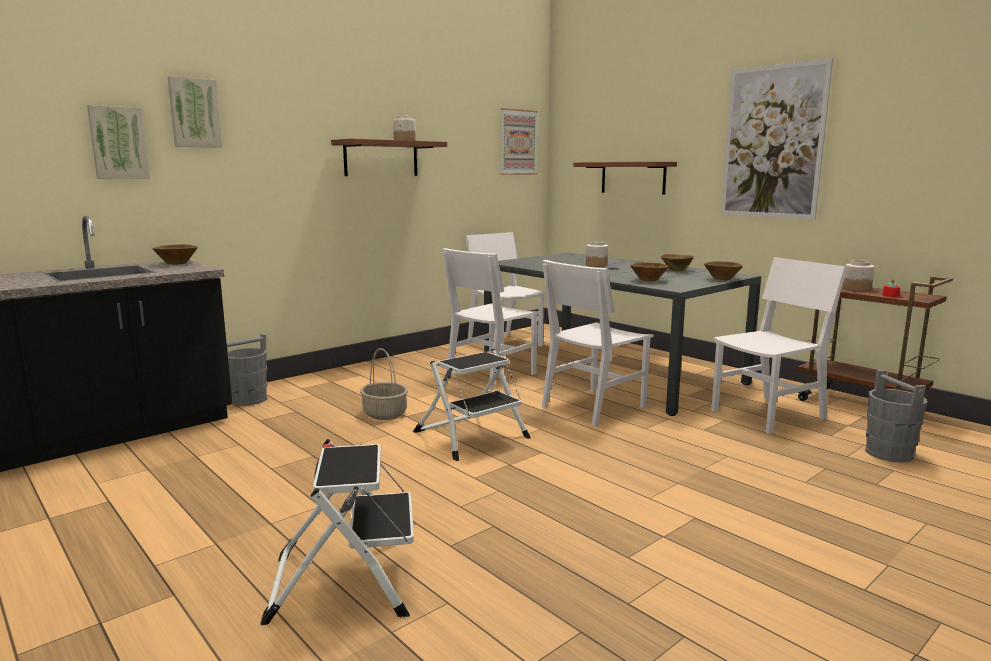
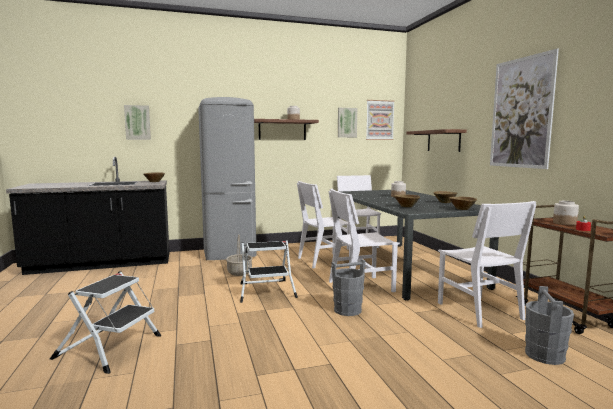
camera: 25 degrees right, 5 degrees down
(194, 113) = (176, 107): picture -> picture (346, 122)
(249, 399) = (188, 256): grey bucket -> grey bucket (348, 310)
(322, 385) = (230, 254): none -> grey fridge
(768, 414) = (479, 311): white chair -> white chair turned 75 degrees clockwise

